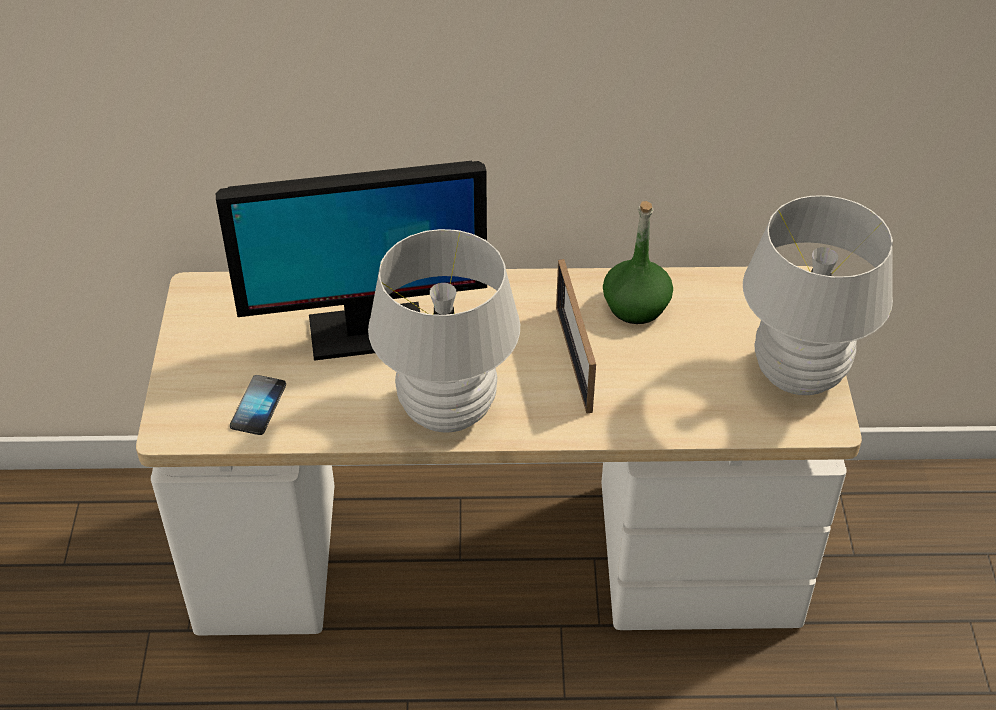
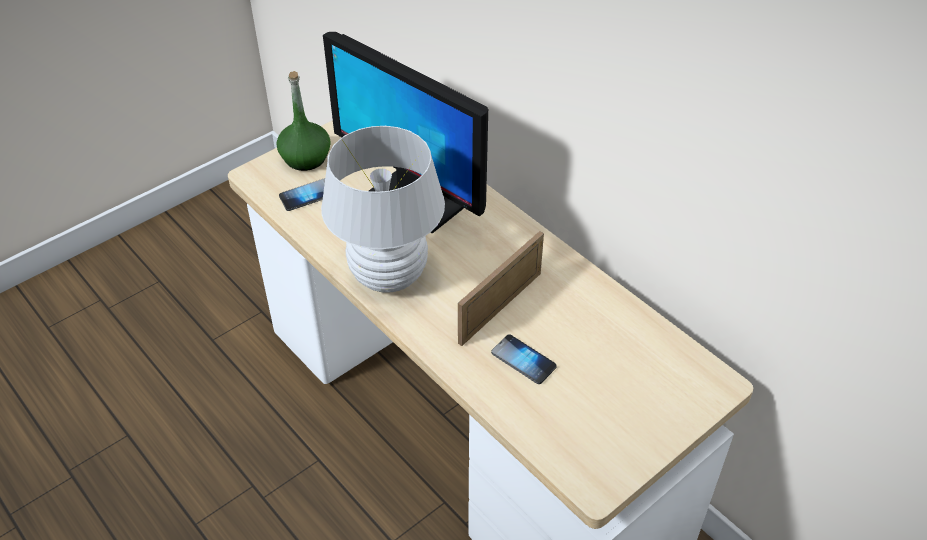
camera: 50 degrees right, 0 degrees up
(636, 306) = (586, 310): green bottle -> green bottle (306, 158)
(651, 382) = (523, 360): none -> phone
(799, 375) = (625, 440): white table lamp -> none

